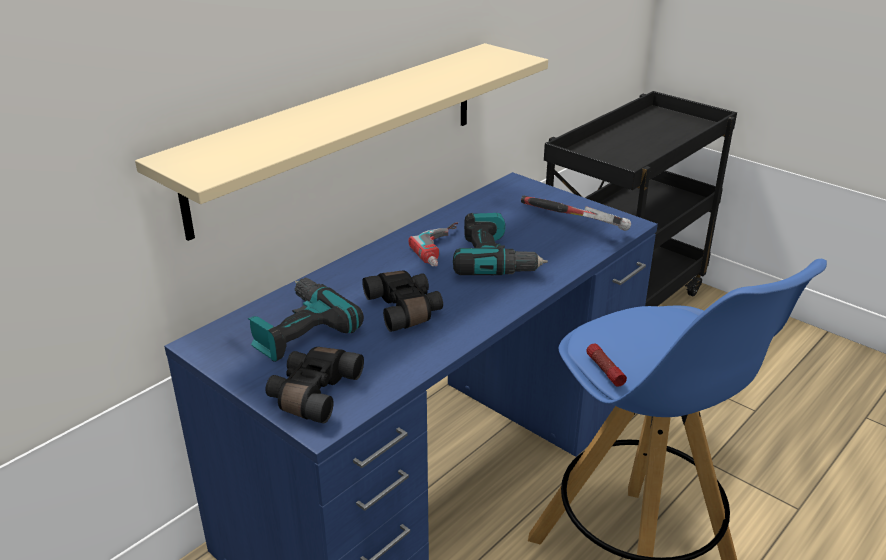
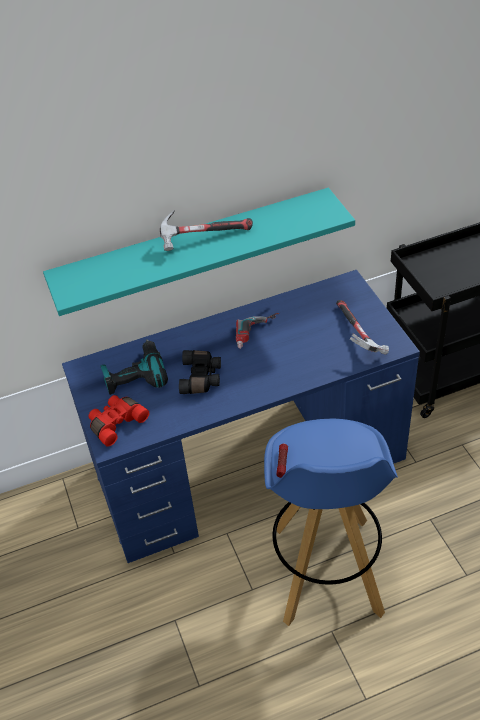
camera: 30 degrees right, 15 degrees up
(312, 393) = (116, 423): black binoculars -> red binoculars
(341, 133) = (194, 250): beige shelf -> turquoise shelf
(368, 96) = (203, 238): none -> hammer
(495, 259) = (283, 352): power drill -> none

